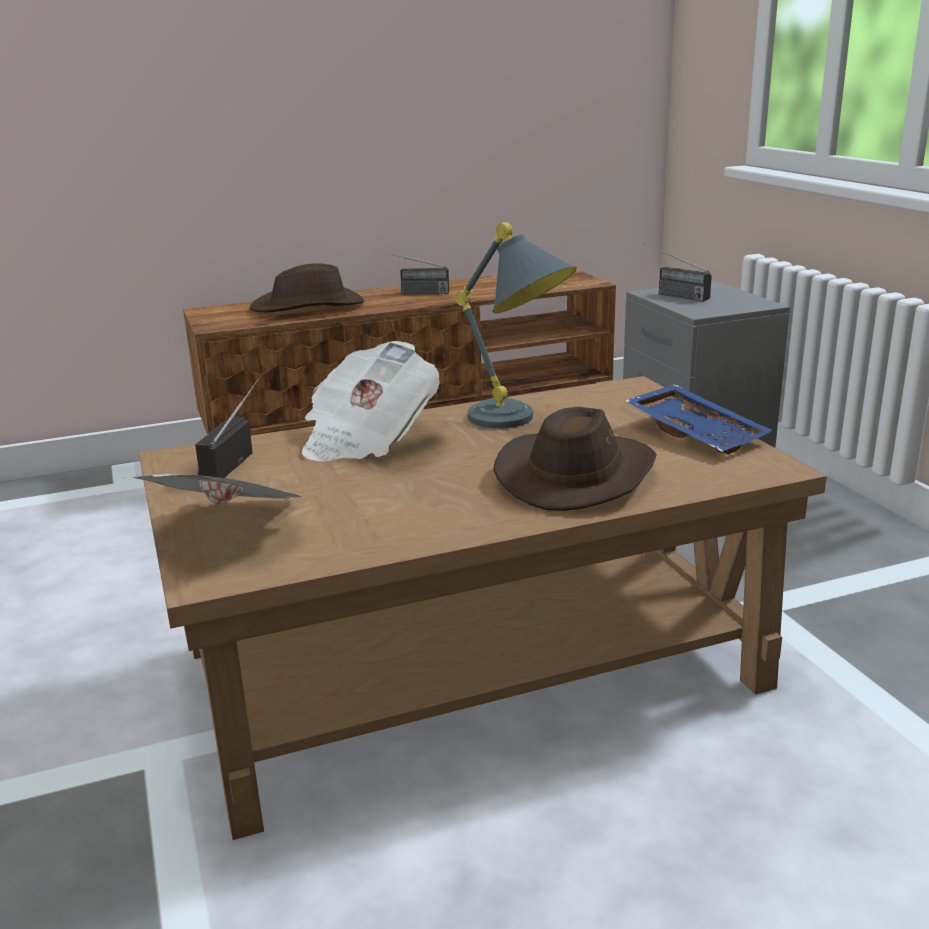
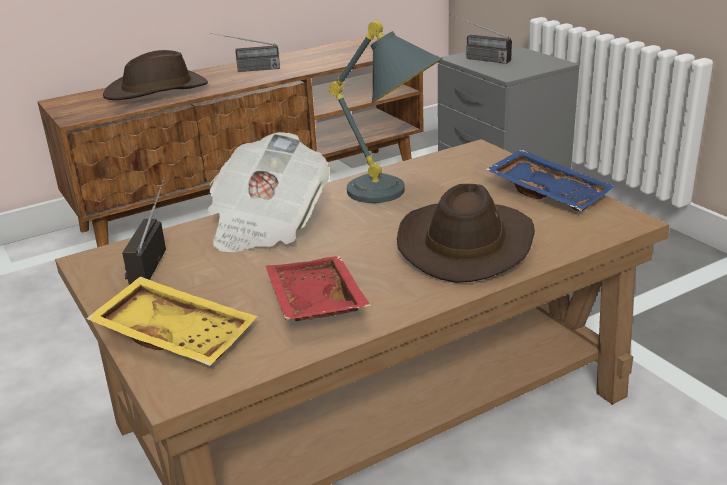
camera: 10 degrees left, 5 degrees up
(229, 530) = (178, 334): newspaper -> yellow tray
(382, 515) = (313, 303): none -> red tray

